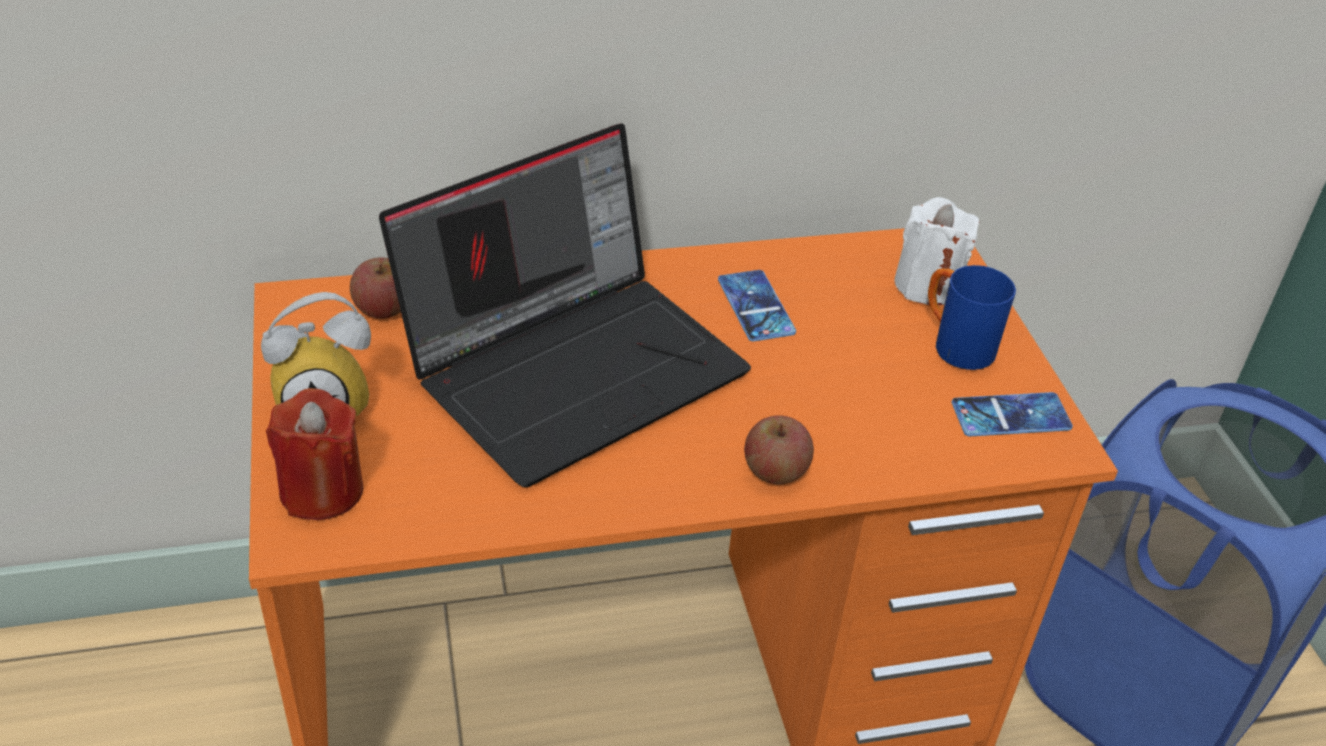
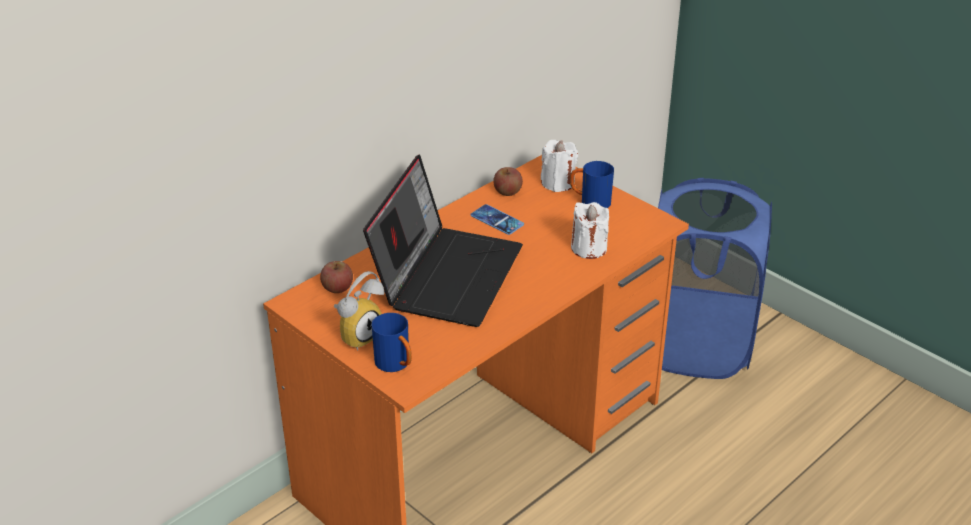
camera: 30 degrees left, 5 degrees down
(322, 491) = (396, 365): red candle -> blue mug
(775, 471) = (567, 278): apple -> apple (507, 192)
(871, 431) = (588, 248): none -> white candle
(1010, 415) = (634, 220): phone -> none

